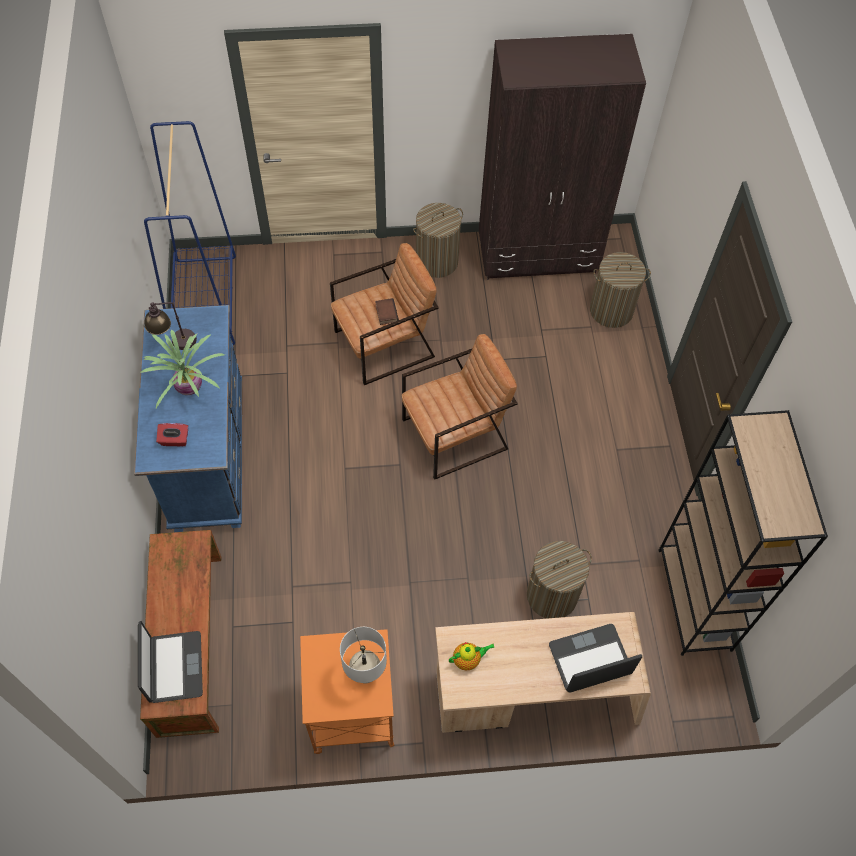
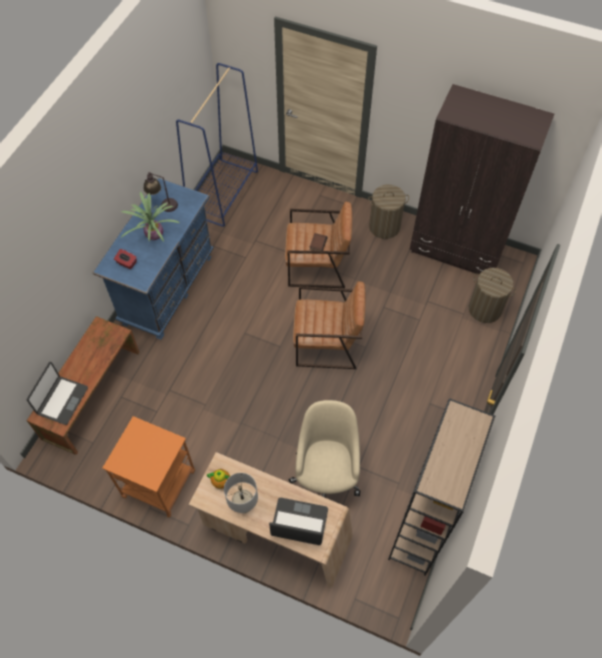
camera: 30 degrees right, 0 degrees up
(365, 672) = (156, 457): white table lamp -> white table lamp (243, 505)
(552, 595) = (326, 476): laundry basket -> beige office chair

